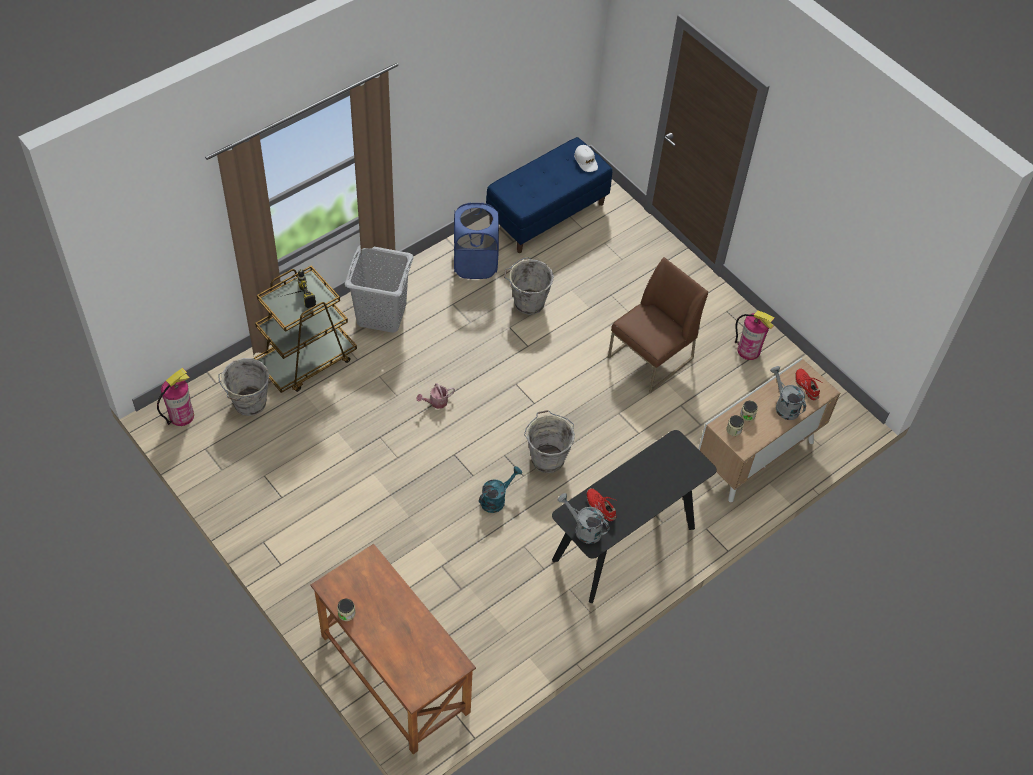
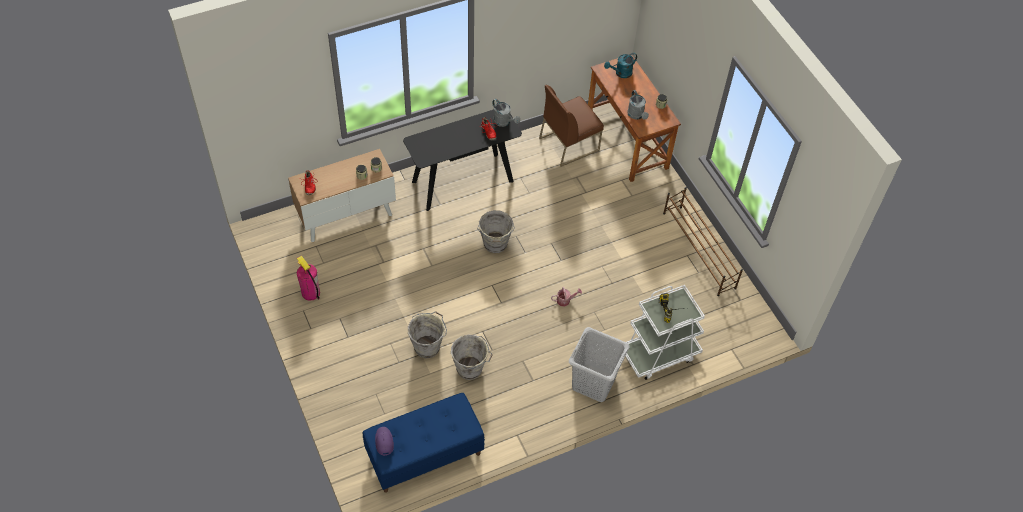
camera: 165 degrees left, 0 degrees up
(181, 415) = (758, 328): fire extinguisher -> none
(249, 404) = (706, 327): grey bucket -> grey bucket (427, 346)
(265, 508) = (699, 250): none -> brown shoe rack
(307, 361) = (659, 353): brown cart -> white cart
(475, 264) = (504, 415): blue laundry basket -> none
(496, 499) = (539, 225): turquoise watering can -> turquoise watering can (621, 73)
(586, 161) = (384, 442): white cap -> purple cap
(650, 358) = (390, 301): brown chair -> brown chair (569, 144)
(784, 405) = (332, 176): grey watering can -> grey watering can (636, 115)

